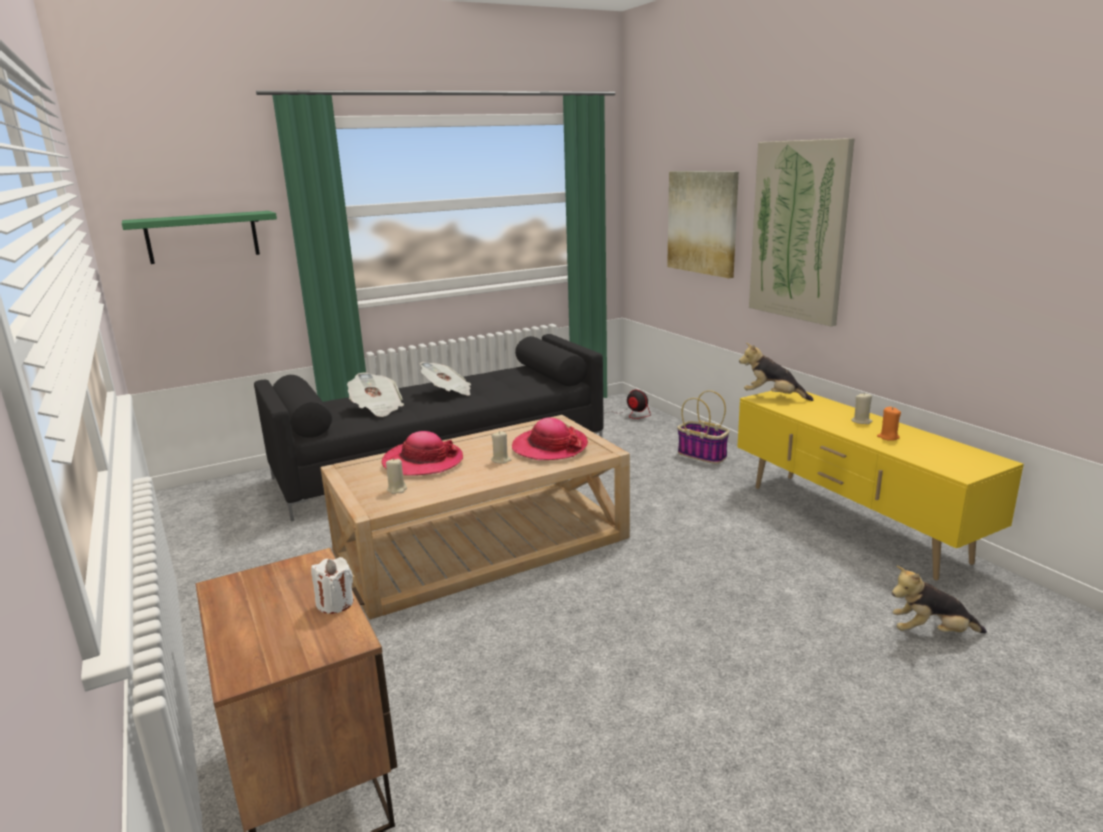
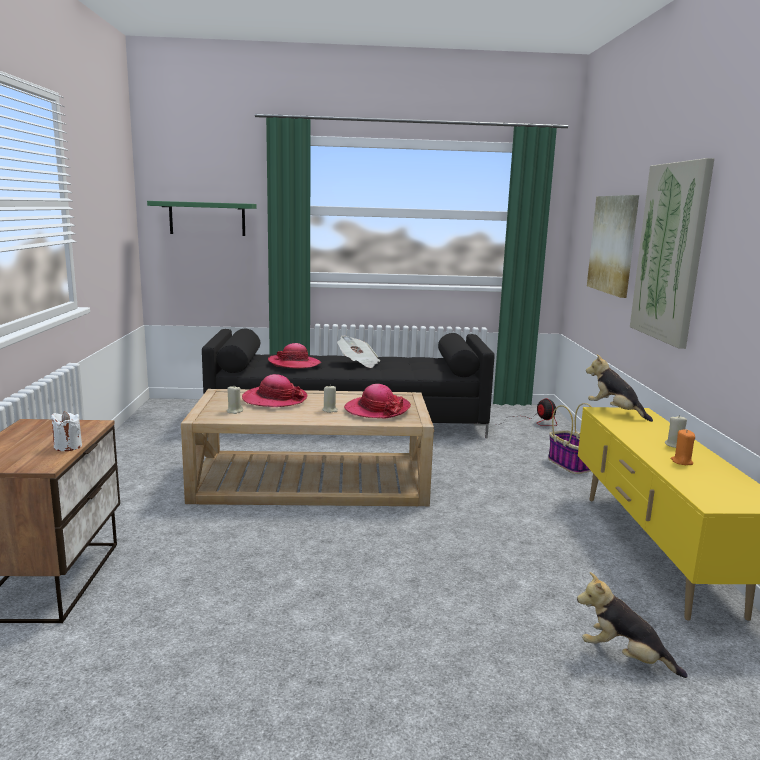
camera: 25 degrees right, 5 degrees down
(377, 408) = (294, 364): newspaper -> hat

